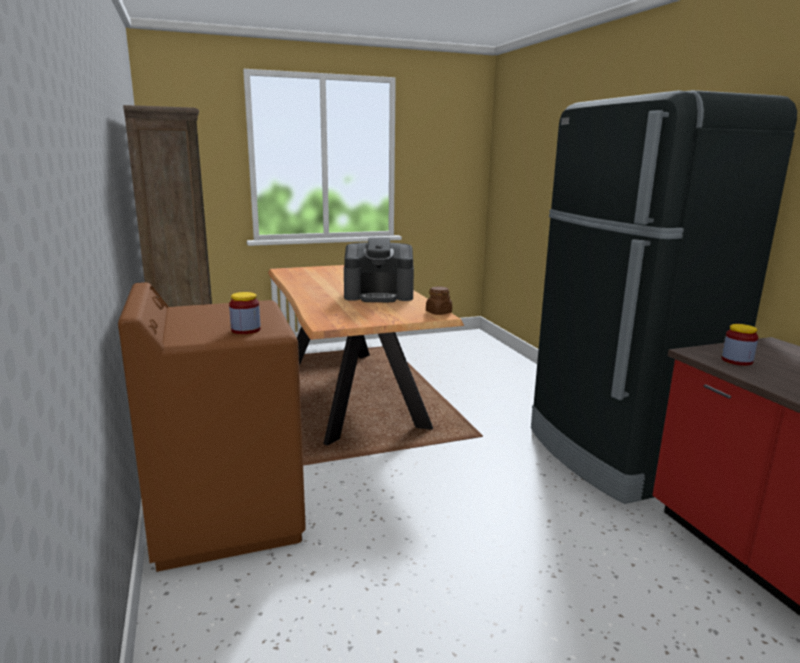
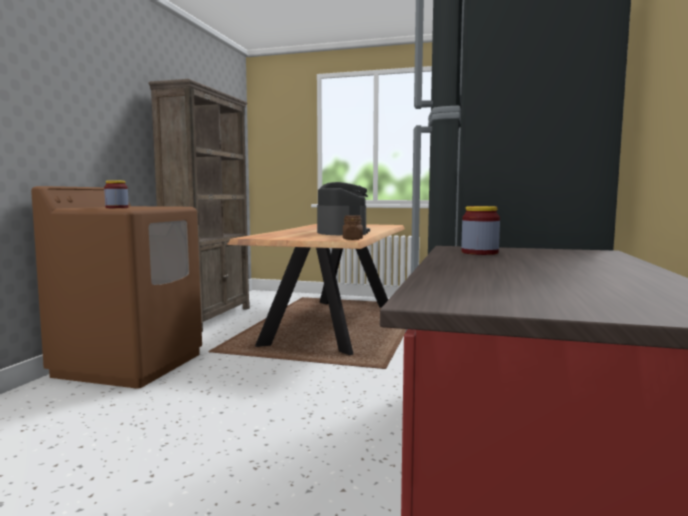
camera: 35 degrees right, 10 degrees down
(379, 295) = (342, 232): coffee machine -> coffee machine turned 135 degrees counterclockwise

